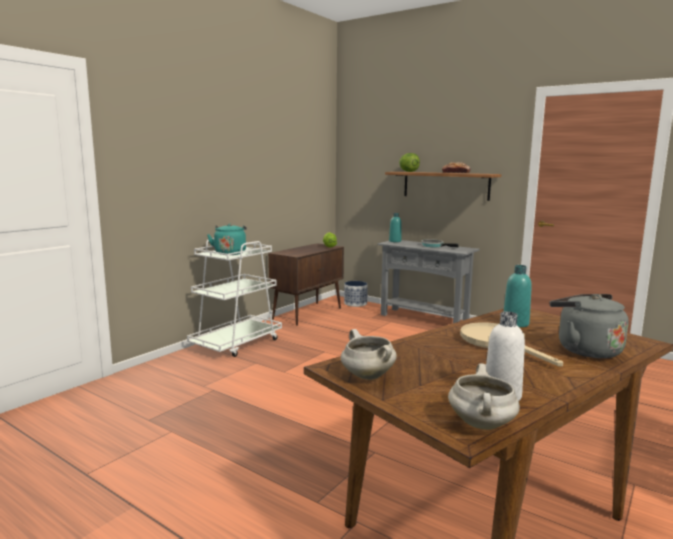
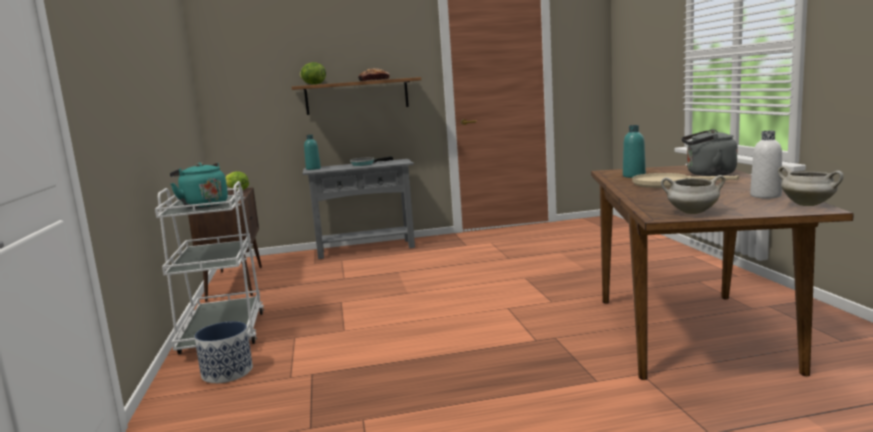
camera: 45 degrees left, 0 degrees up
(355, 303) = (267, 259): planter -> planter (227, 372)

